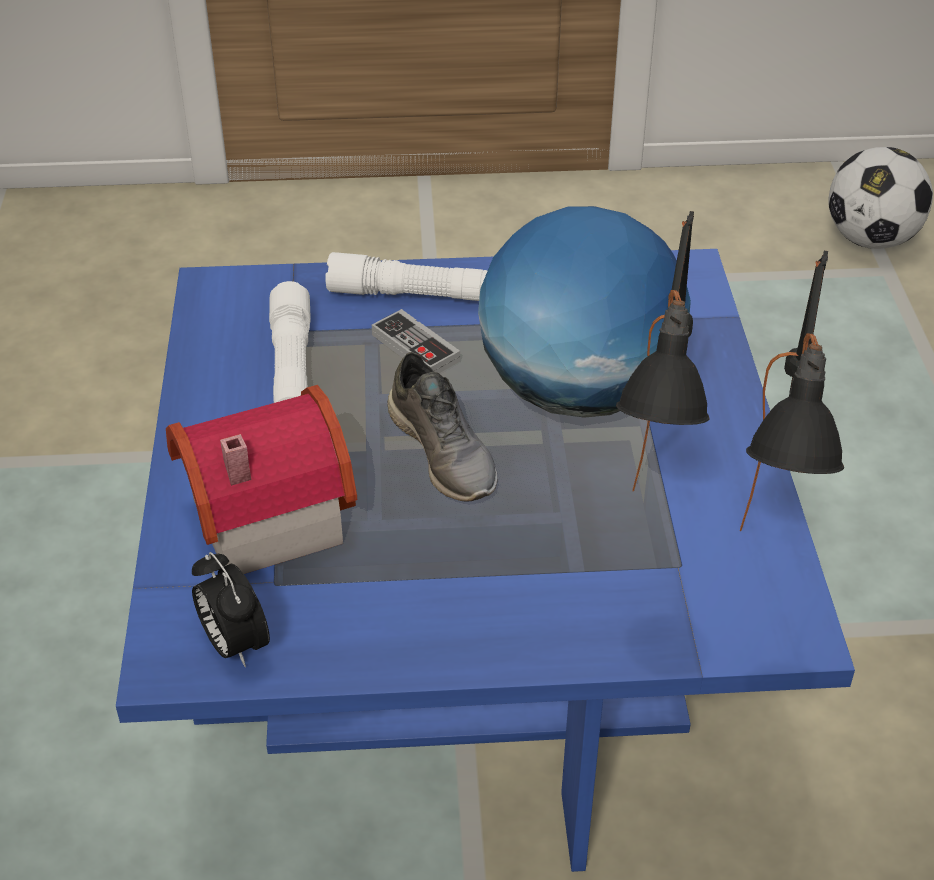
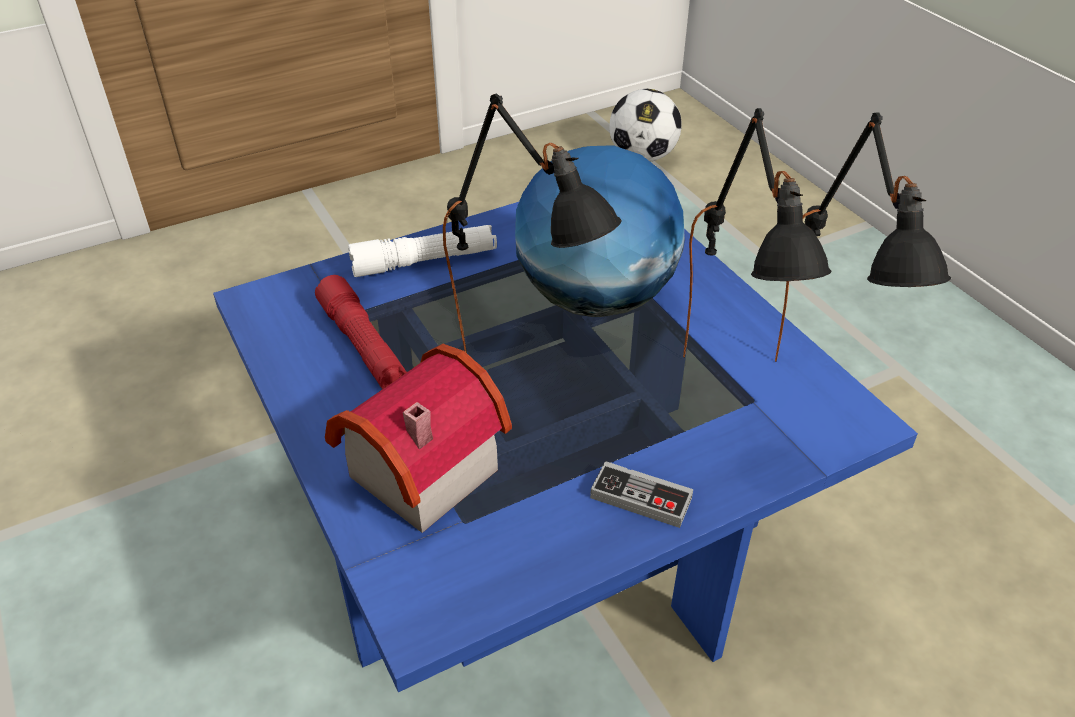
camera: 25 degrees left, 0 degrees up
(234, 644) = (464, 585): alarm clock -> none
(291, 368) = (363, 345): white flashlight -> red flashlight
(415, 348) = (451, 301): game controller -> game controller (641, 498)
(444, 452) = (528, 372): grey shoe -> black table lamp

